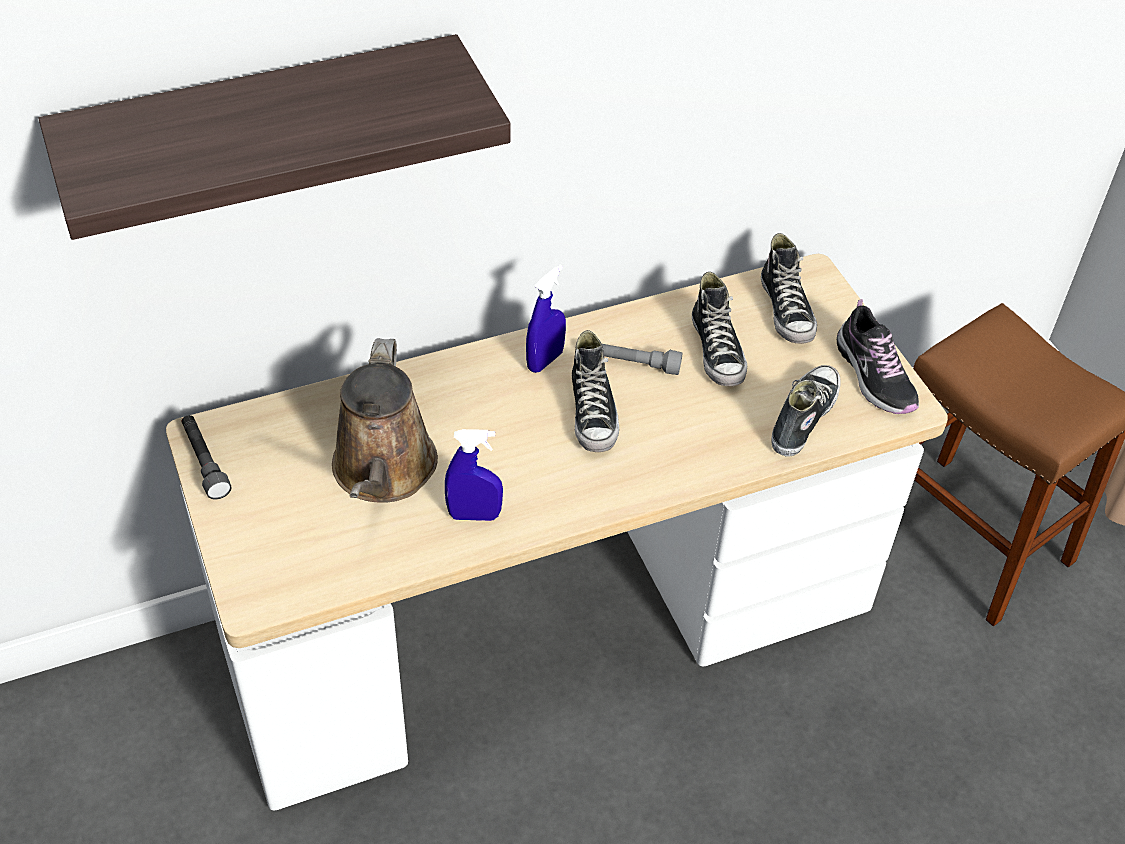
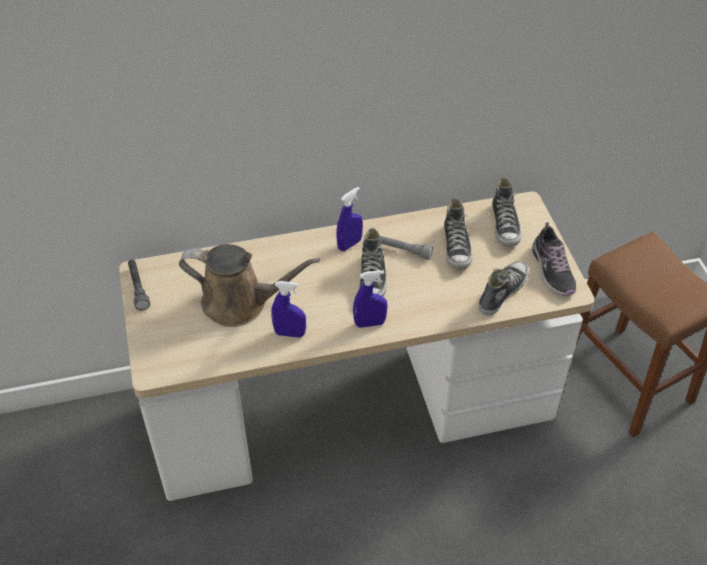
camera: 10 degrees right, 0 degrees up
(264, 131) = (178, 96): shelf -> none
(383, 472) = (241, 303): brown watering can -> brown watering can turned 90 degrees counterclockwise
(602, 486) = (370, 323): none -> blue spray bottle

